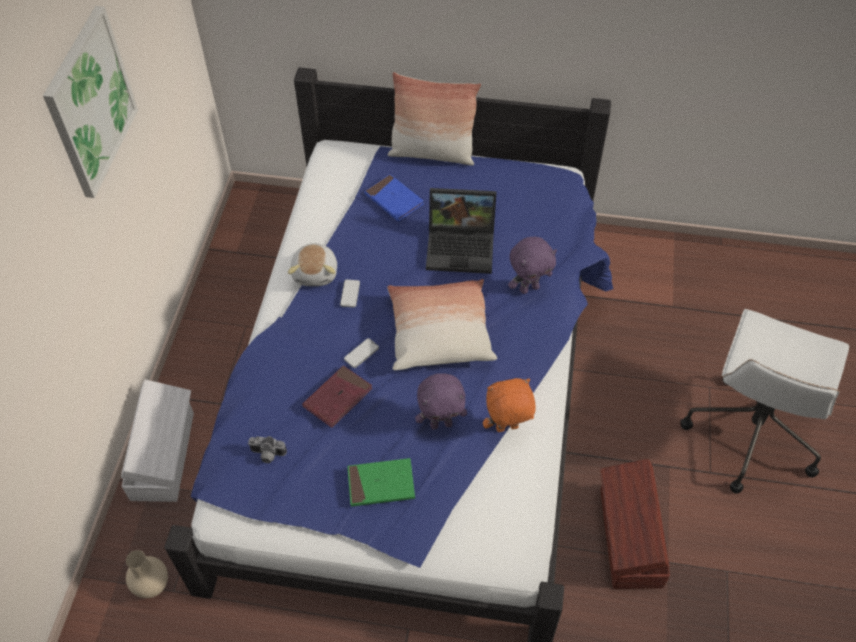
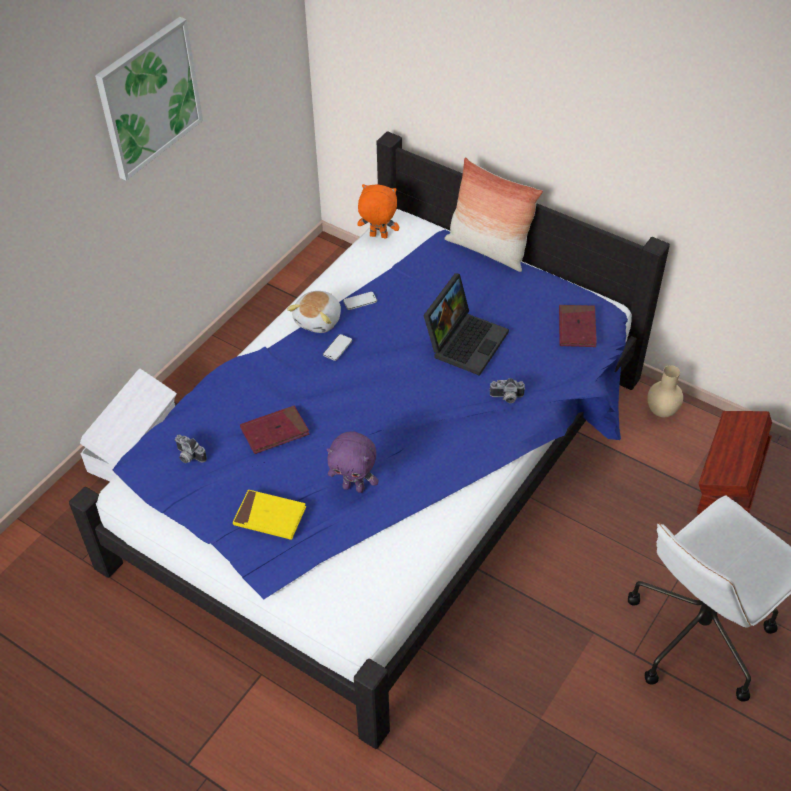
camera: 25 degrees right, 5 degrees down
(153, 585) = (68, 548): beige vase -> beige vase (661, 411)
(361, 354) = (317, 402): phone -> phone (360, 301)
(381, 484) = (270, 517): green book -> yellow book
(394, 200) = (426, 280): blue book -> none
(439, 334) = (398, 410): pillow -> none
(462, 246) = (465, 340): laptop -> laptop turned 90 degrees counterclockwise
(507, 429) = (411, 514): orange plush toy -> orange plush toy (378, 236)
(529, 288) = (506, 398): purple plush toy -> camera
(550, 202) = (577, 328): none -> red book
(629, 538) = (513, 681): brown storage box -> brown storage box (729, 483)

